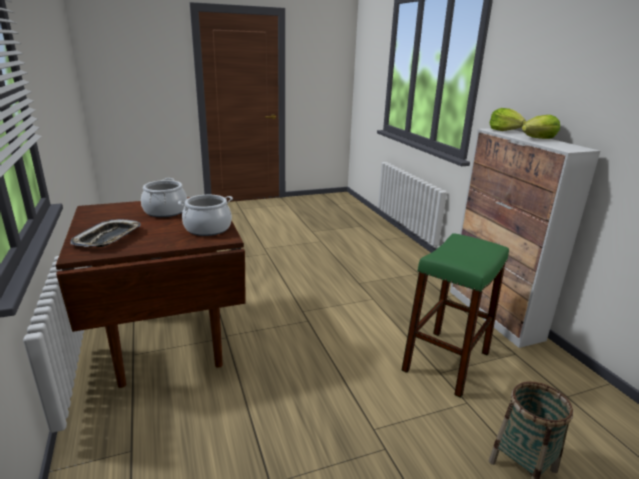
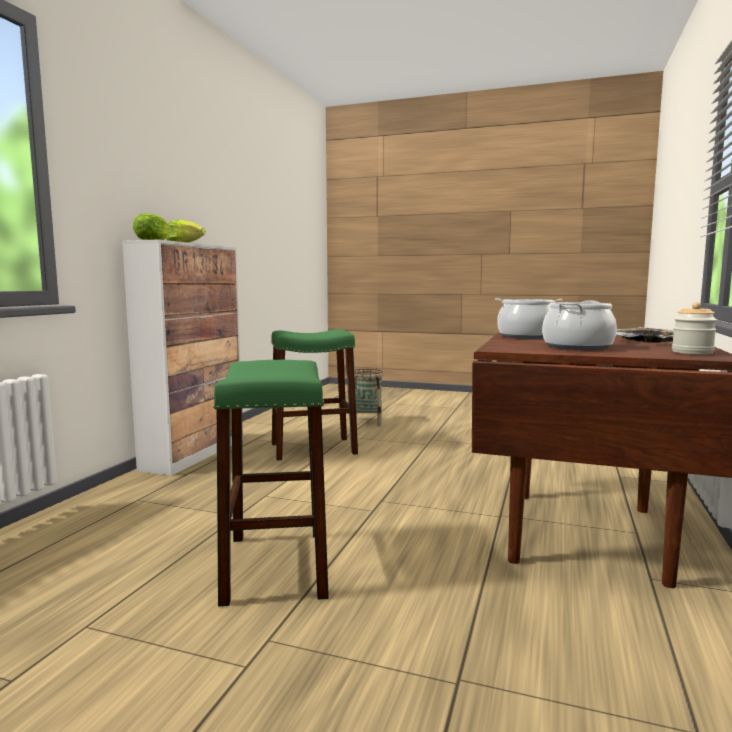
camera: 140 degrees left, 15 degrees down
(98, 214) = (692, 352): none -> jar
(300, 270) = (276, 566): none -> green stool

